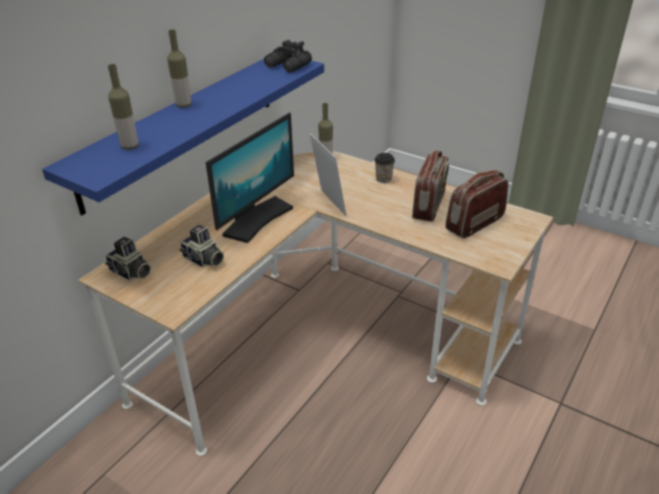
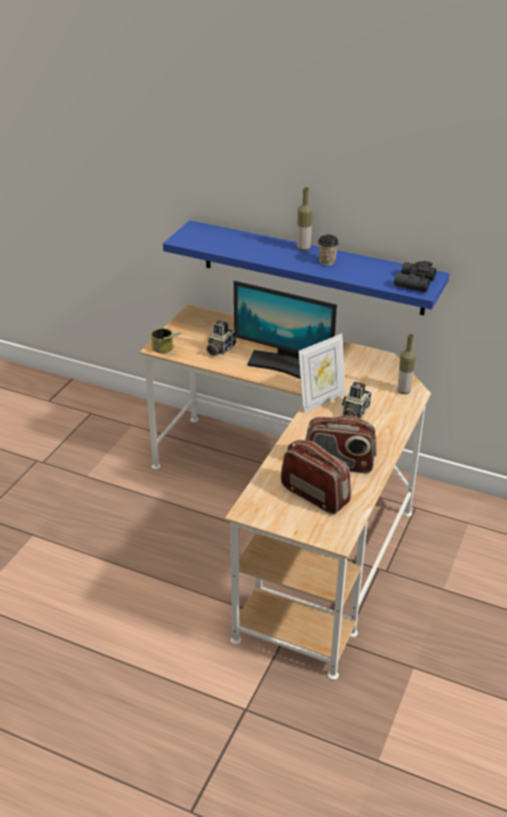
camera: 80 degrees right, 0 degrees up
(130, 146) = (226, 241): bottle -> none
(131, 273) = (198, 322): camera -> camera (354, 412)
(183, 303) = (167, 350): none -> can
(383, 179) = (382, 431): cup -> cup (327, 262)

